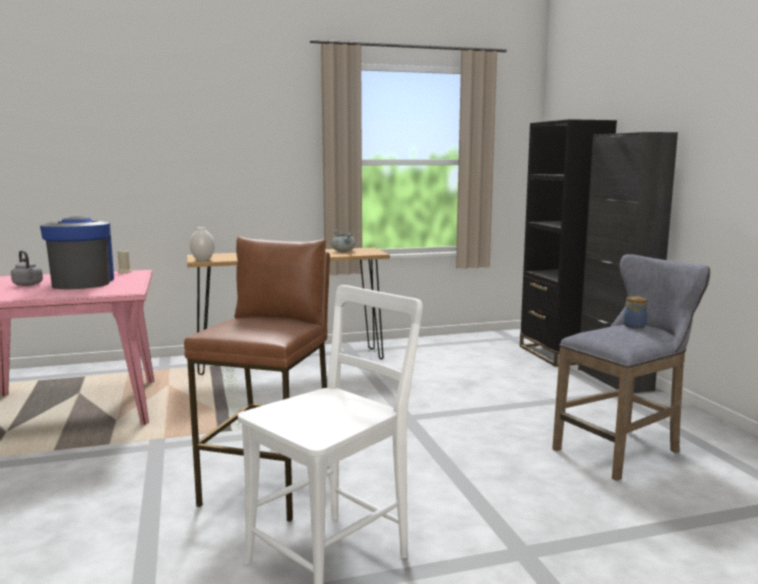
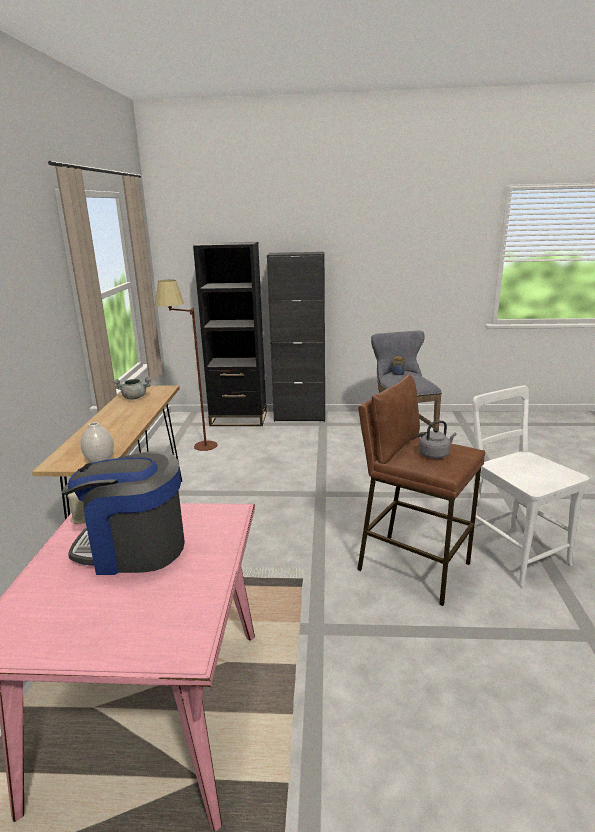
camera: 70 degrees left, 10 degrees up
(28, 285) = (105, 596): grey kettle -> grey kettle (435, 454)
(458, 351) = (195, 447): none -> brown floor lamp

